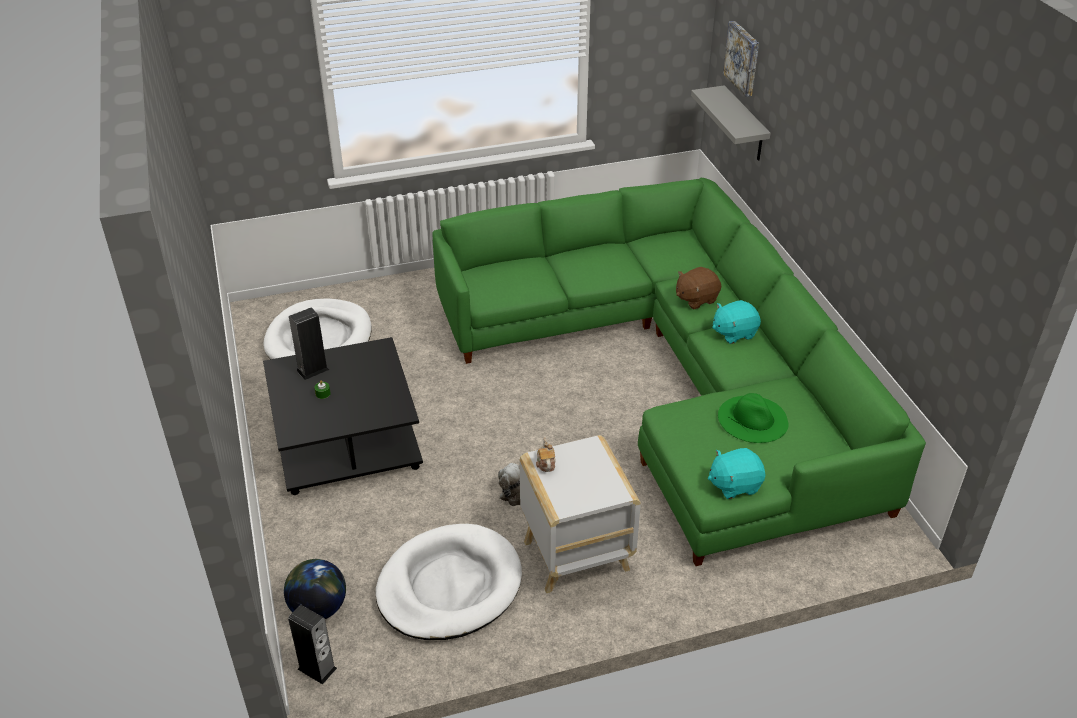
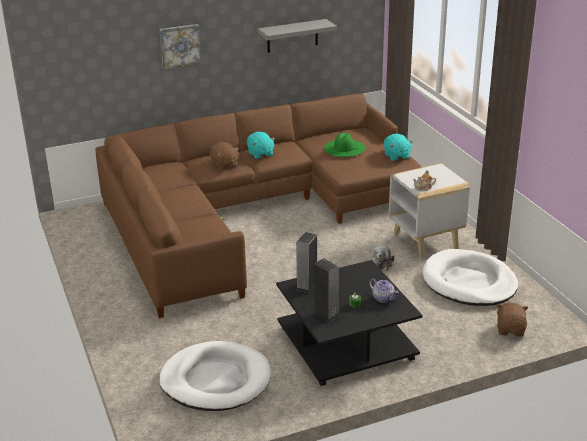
camera: 95 degrees left, 10 degrees down
(317, 668) = (555, 323): speaker -> speaker (307, 286)
(318, 608) = (510, 330): globe -> brown plush toy
(325, 419) = (383, 298): none -> teapot
(675, 375) = (249, 213): green sofa -> brown sofa
(743, 58) = (89, 41): picture -> picture (180, 45)
(744, 125) = (110, 83): grey shelf -> grey shelf (292, 36)

